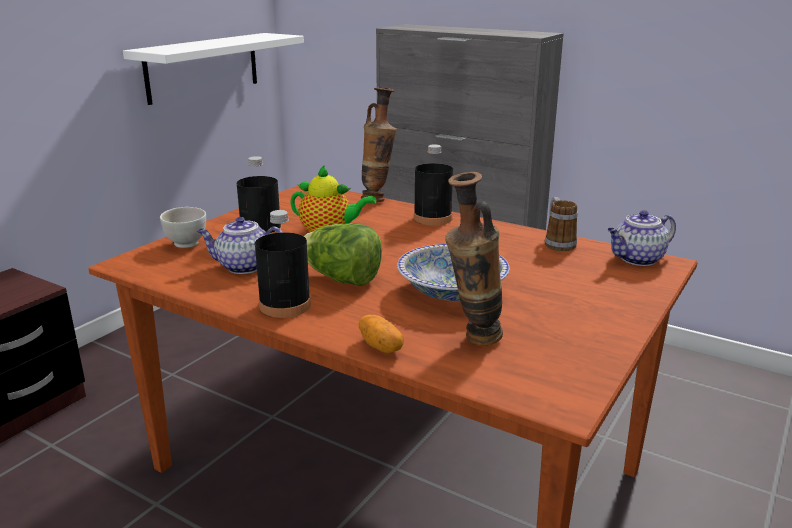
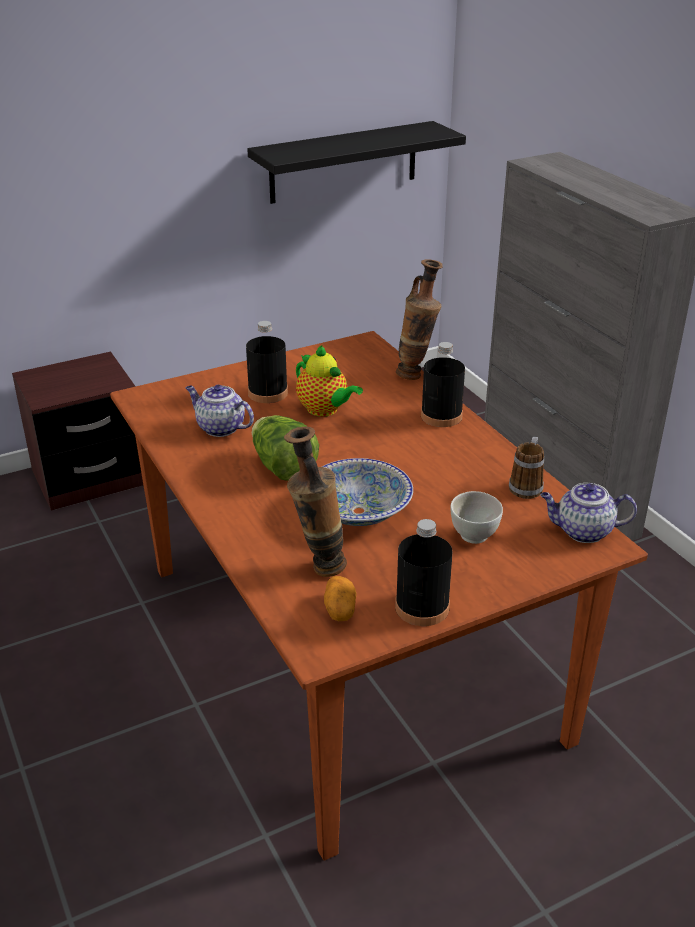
camera: 30 degrees right, 10 degrees up
(186, 244) = (199, 387): white bowl -> white bowl (474, 536)
(203, 67) = (343, 162): white shelf -> black shelf
(285, 305) = (213, 481): black bottle -> black bottle (422, 607)
(381, 346) = (243, 547): potato -> potato (340, 609)

